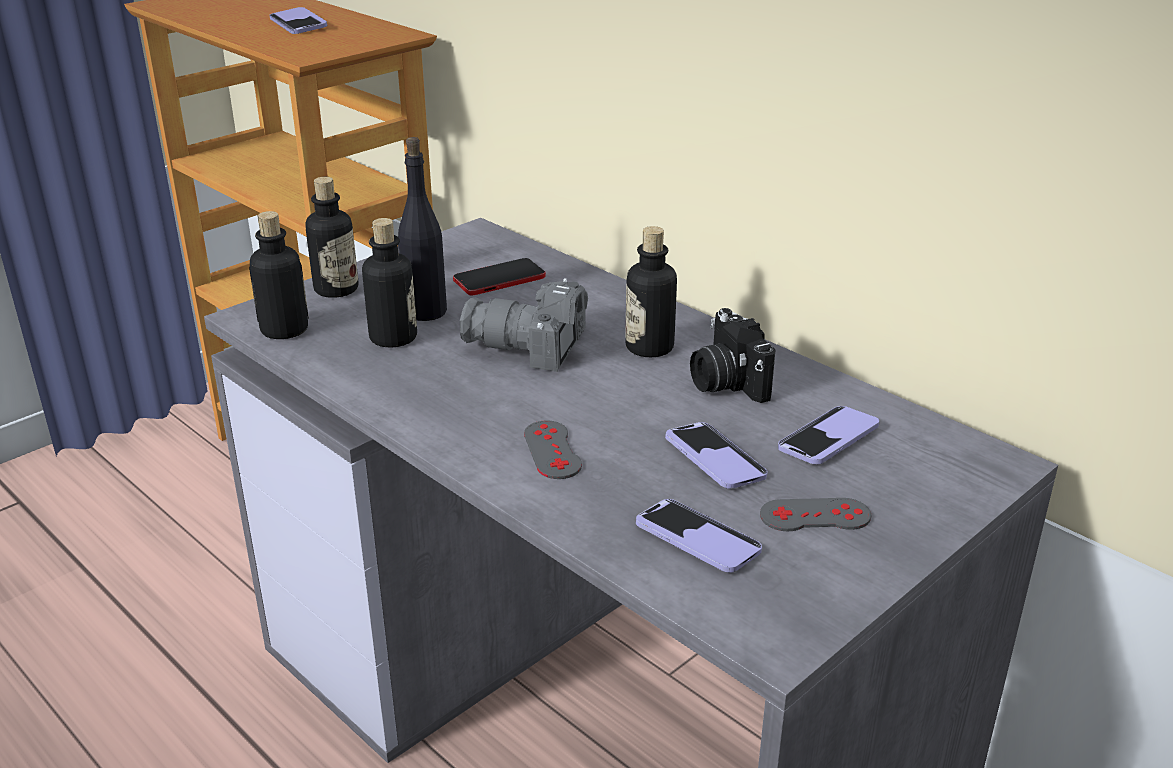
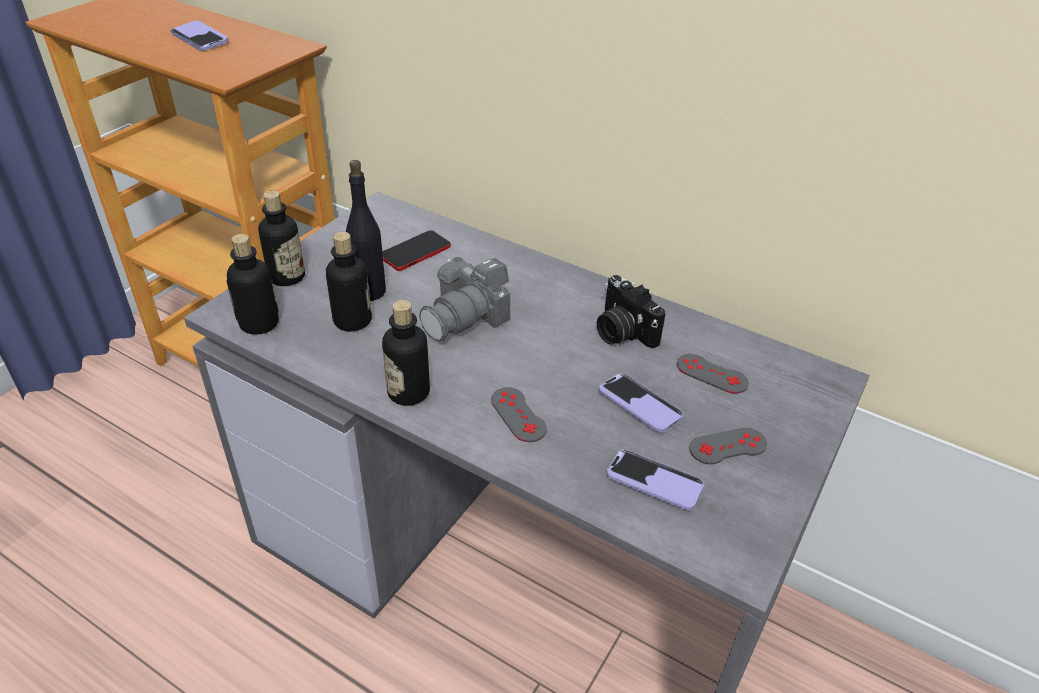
camera: 15 degrees left, 10 degrees up
(533, 347) = (466, 316): camera -> camera turned 45 degrees counterclockwise
(649, 347) = (554, 305): bottle -> bottle (408, 392)
(828, 438) = (711, 374): phone -> grey game controller

